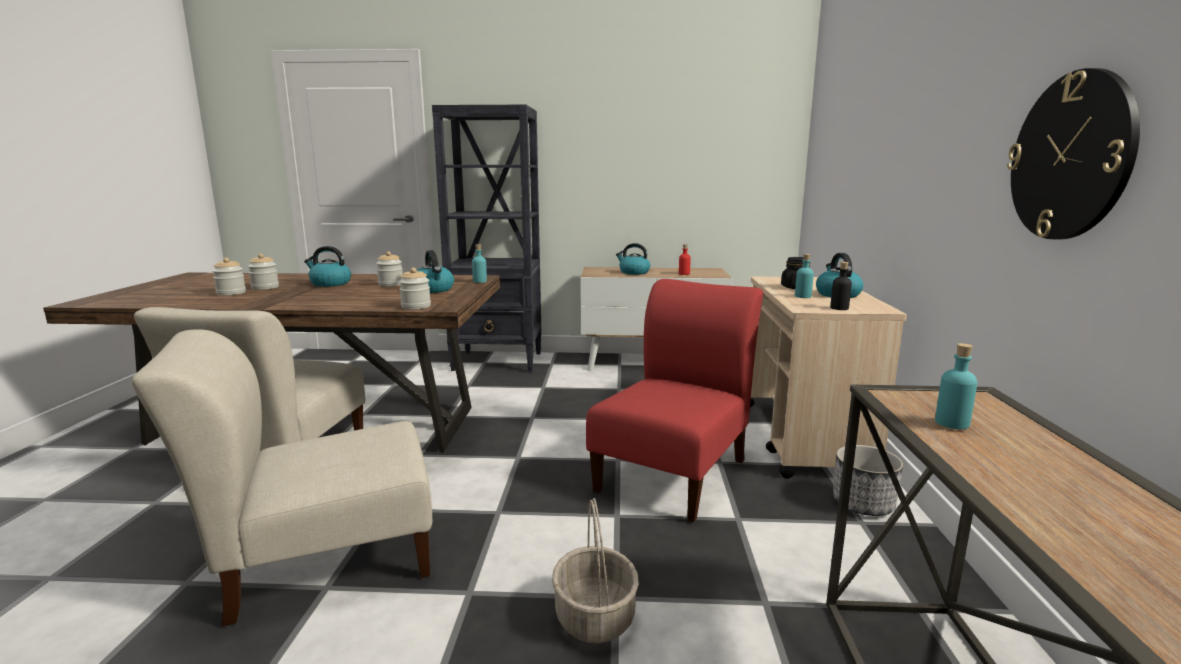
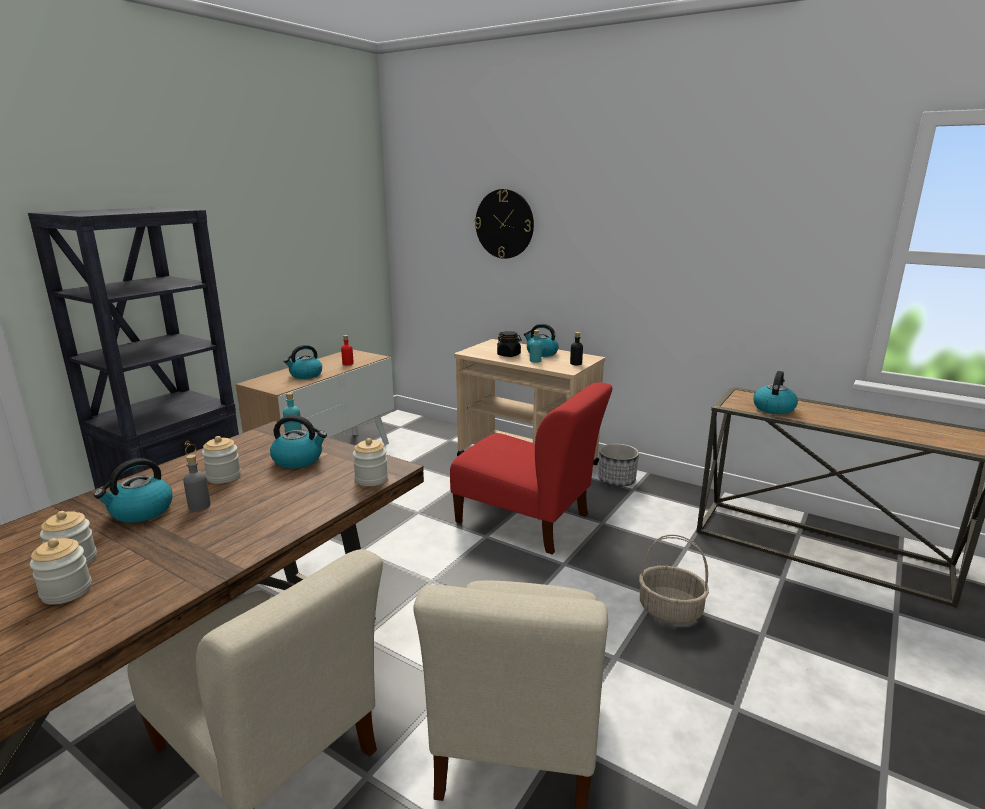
camera: 60 degrees left, 5 degrees up
(344, 289) = (199, 506): none -> grey bottle
(675, 472) = (527, 521): red chair -> red chair turned 150 degrees clockwise
(951, 423) = (773, 408): turquoise bottle -> kettle
(1070, 156) = (729, 268): wall clock -> wall clock (504, 224)

